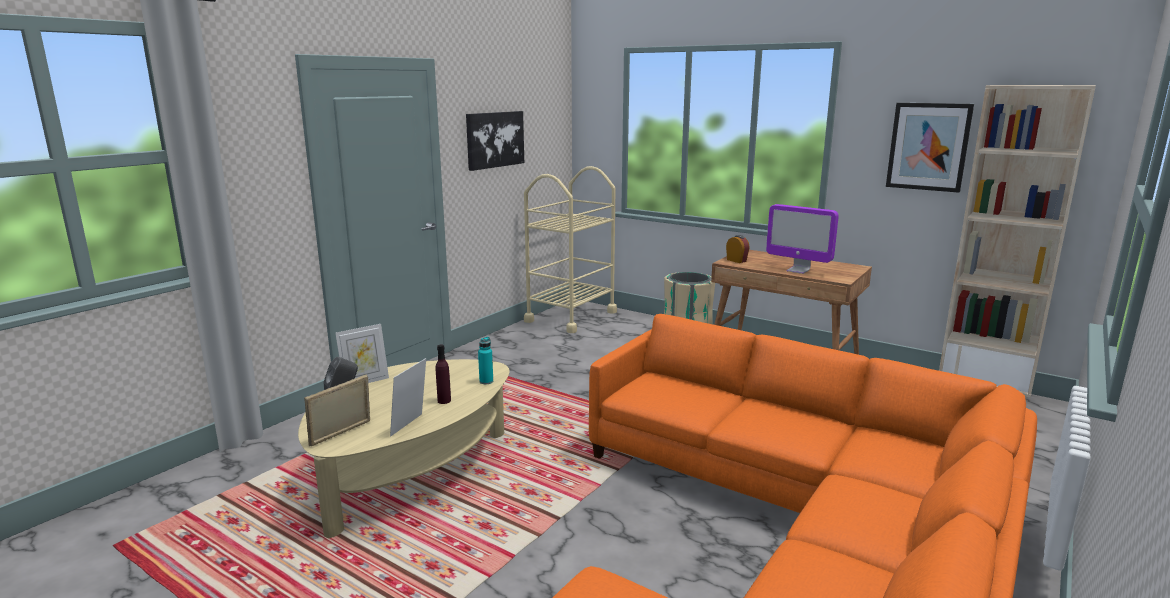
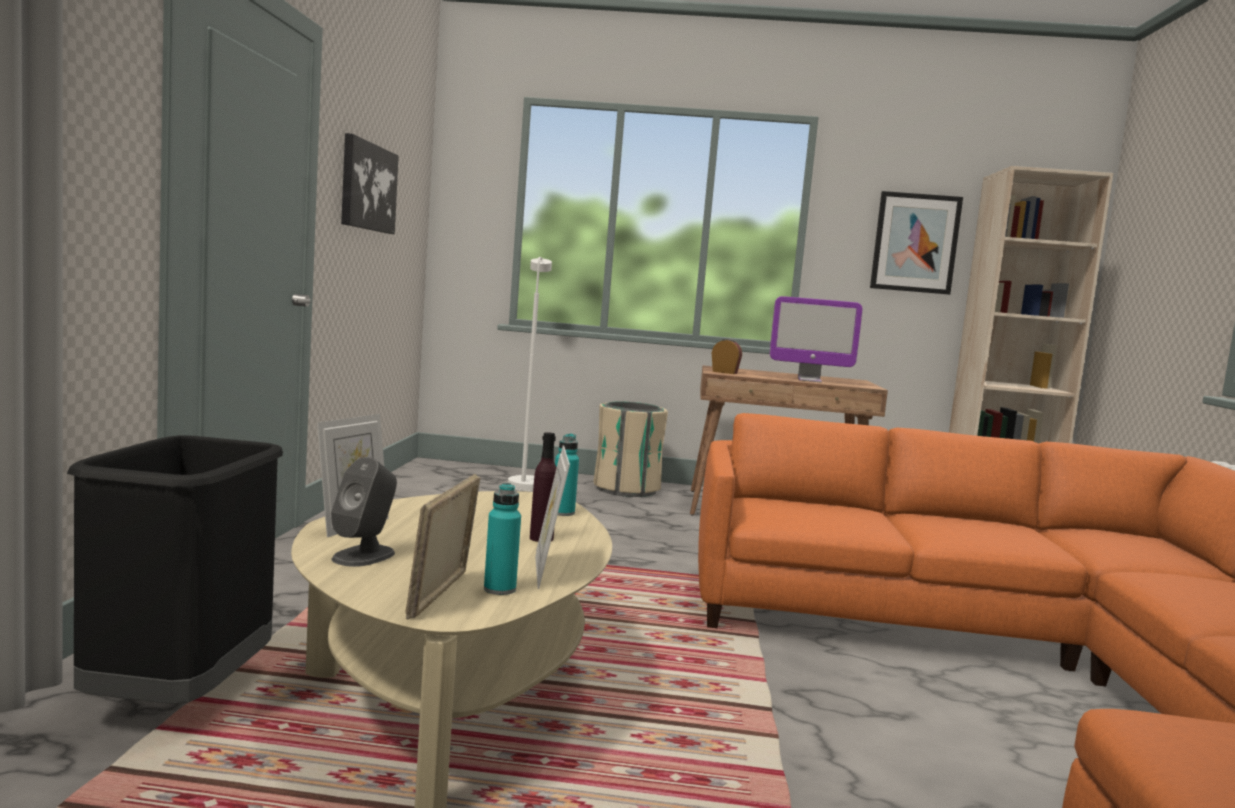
camera: 30 degrees left, 10 degrees down
(299, 452) = (180, 696): none -> black trash can
(372, 434) = (499, 589): none -> turquoise bottle
(571, 316) = (443, 476): beige cart -> none
(620, 326) = (527, 483): none -> white floor lamp

